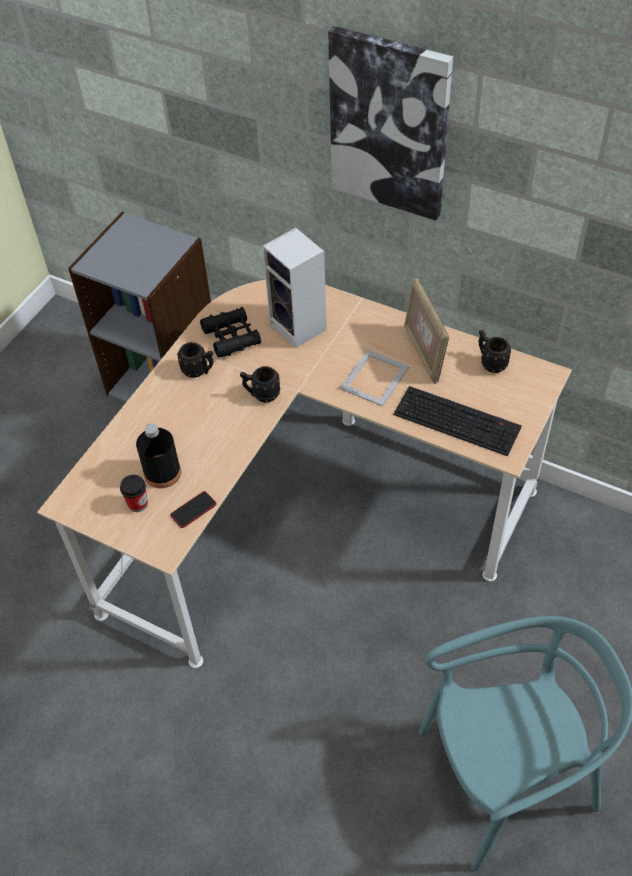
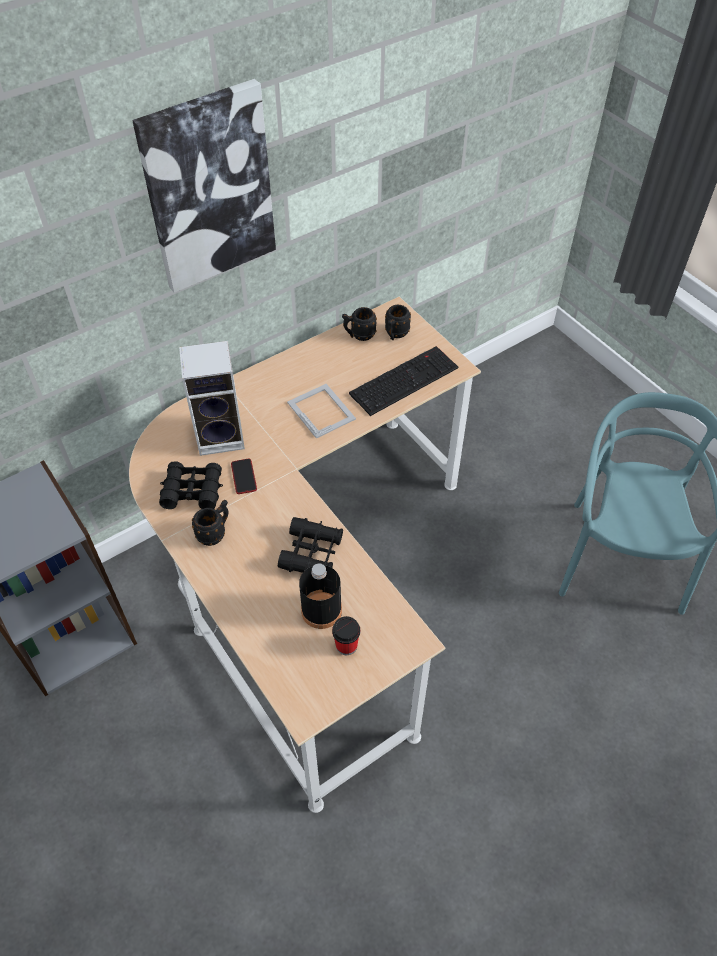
camera: 65 degrees left, 0 degrees up
(193, 510) = (382, 601): phone -> phone (244, 477)
(215, 441) = (312, 553): none -> black binoculars
(261, 395) = (281, 496): black mug -> black mug (395, 335)
(423, 353) = (318, 369): picture frame -> none

